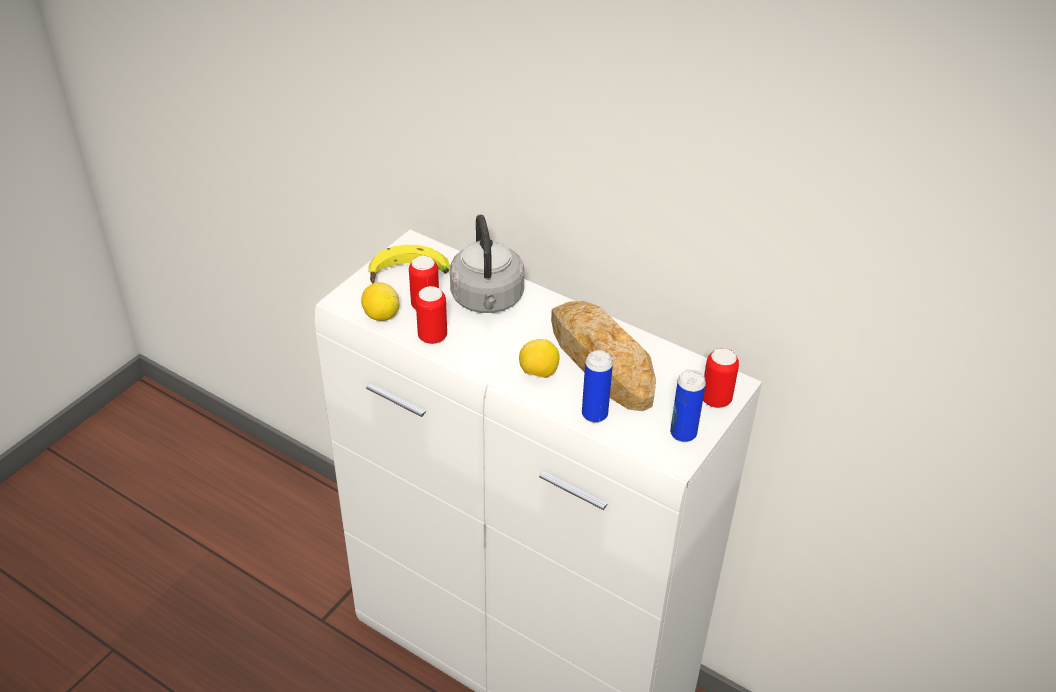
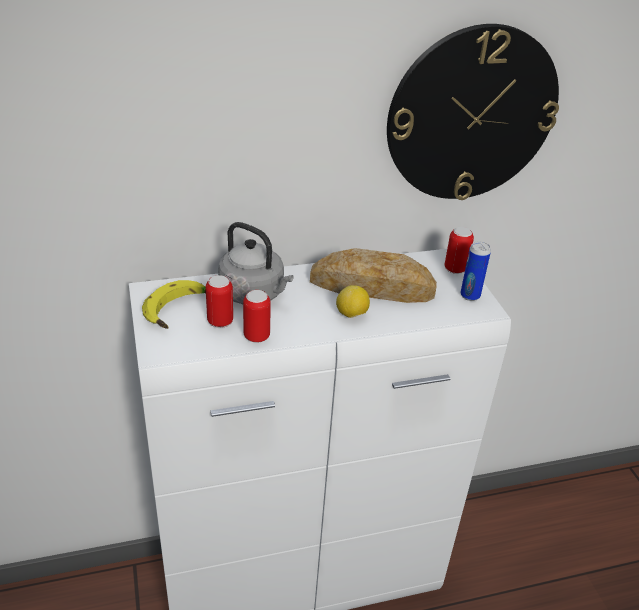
camera: 50 degrees left, 5 degrees down
(381, 315) = (200, 346): lemon -> none
(594, 414) = (416, 316): can -> none
(794, 219) = (471, 115): none -> wall clock

